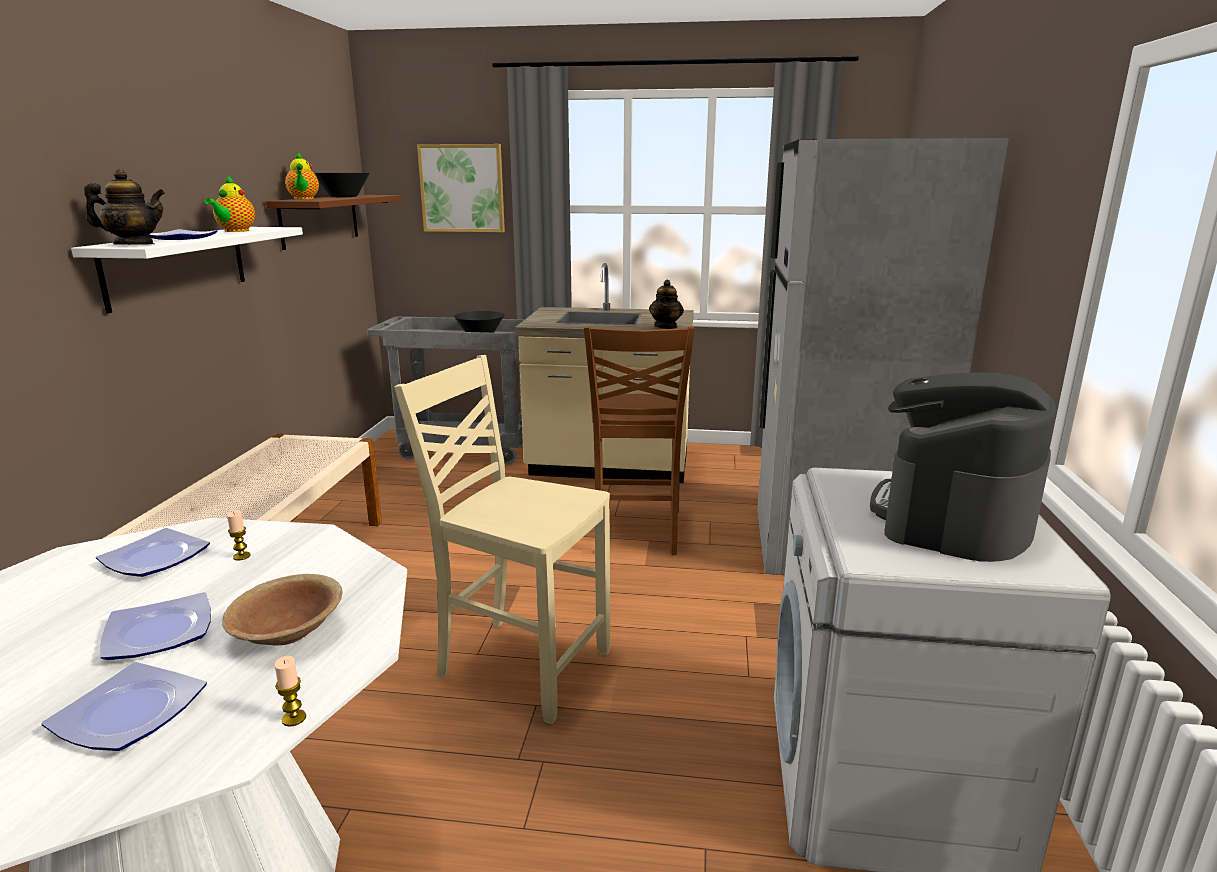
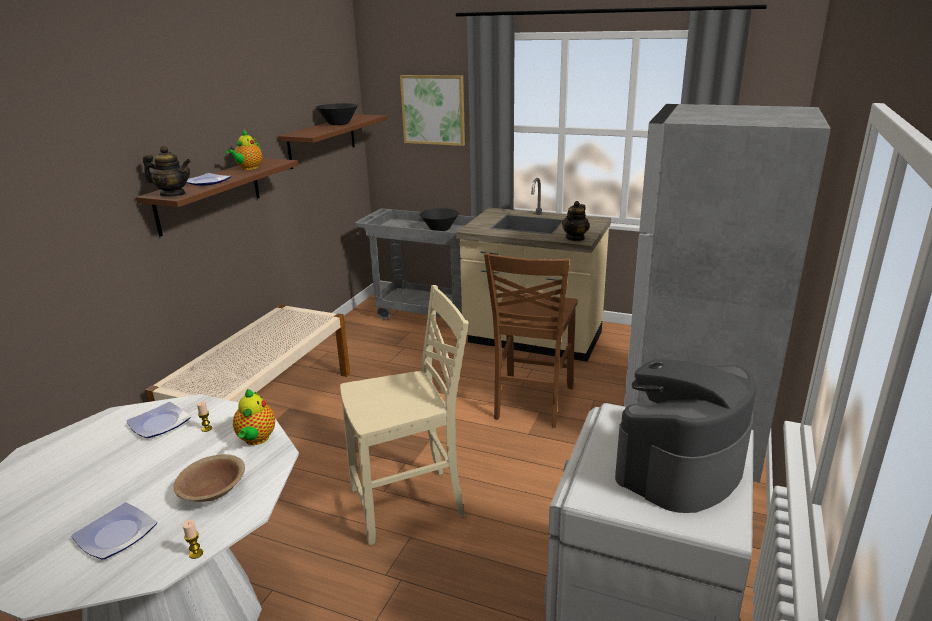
camera: 15 degrees right, 5 degrees up
(157, 634) = (144, 482): plate -> none
(177, 265) = (209, 195): white shelf -> brown shelf
(304, 199) = (306, 131): teapot -> teapot (256, 439)
(521, 664) = (410, 504): beige chair -> beige chair turned 120 degrees clockwise

